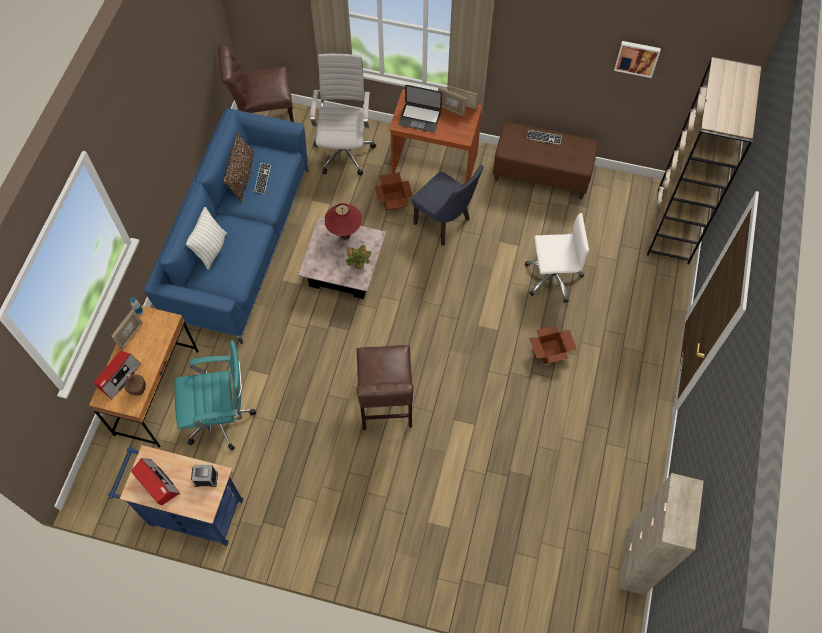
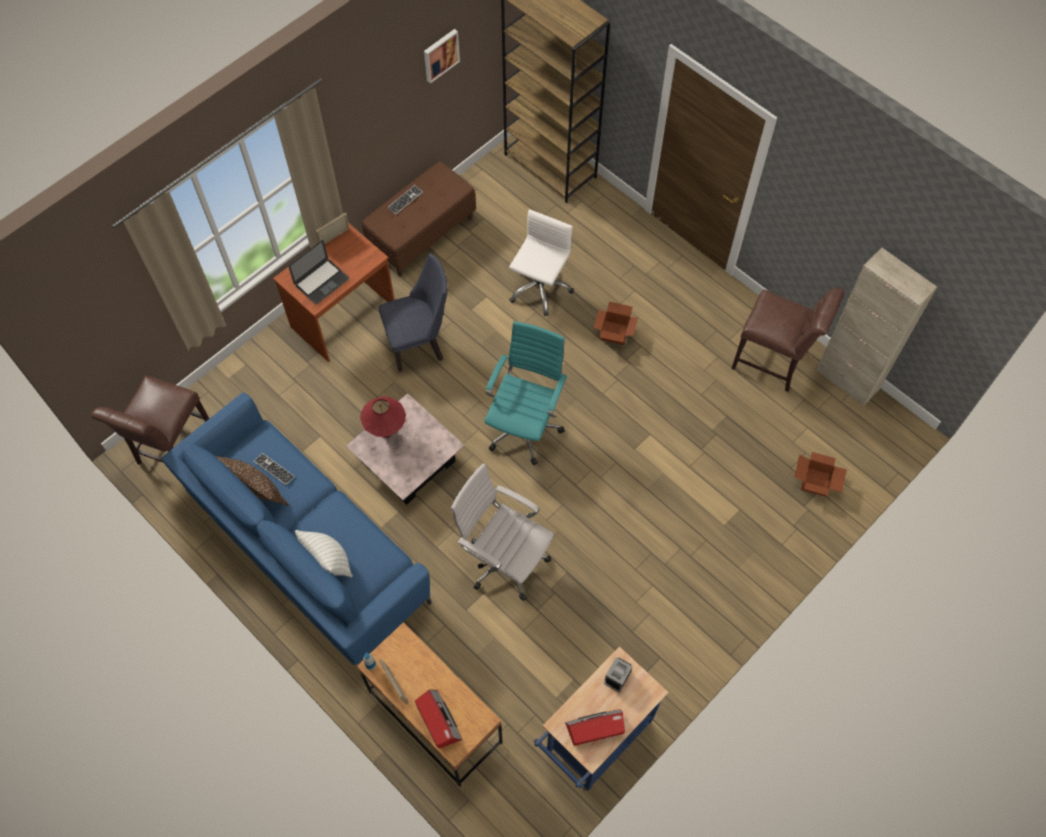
camera: 60 degrees left, 0 degrees up
(138, 388) = (465, 706): brown bottle -> none
(222, 418) = (506, 662): turquoise office chair -> turquoise office chair (525, 426)
(344, 150) = (263, 389): white office chair -> white office chair (504, 560)
(359, 265) = (430, 436): potted plant -> none
(385, 406) = (585, 501): brown chair -> brown chair (773, 362)
(393, 201) = (359, 376): cardboard box -> cardboard box (816, 482)
(451, 109) = (332, 250): picture frame -> none

